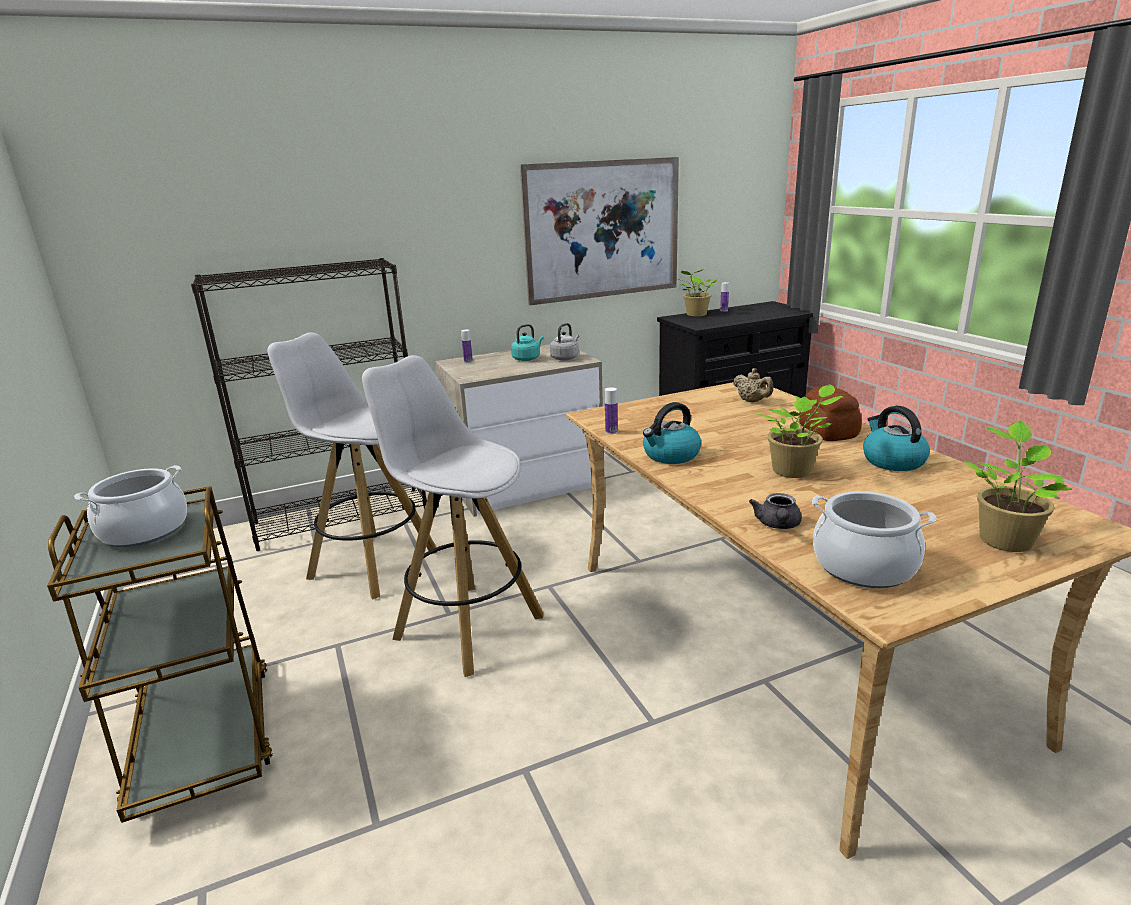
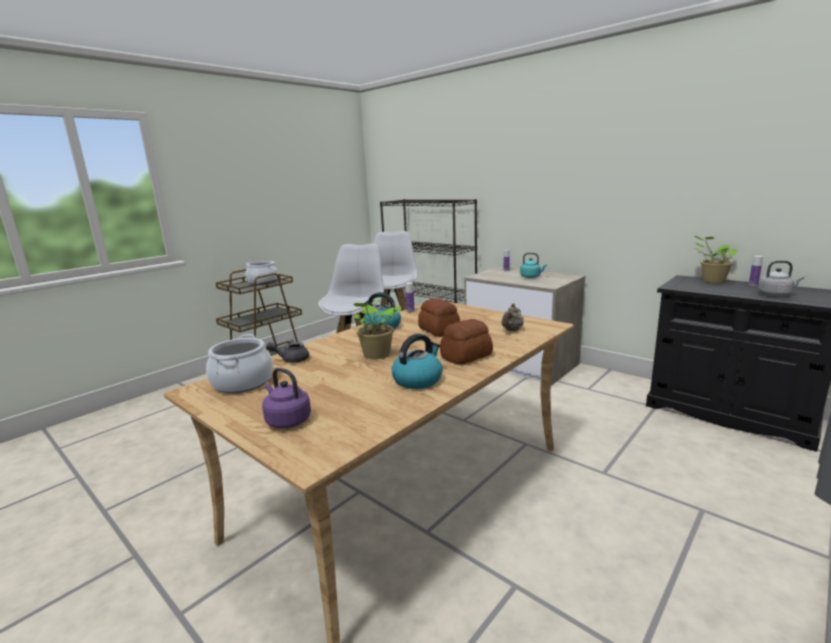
camera: 65 degrees right, 5 degrees down
(565, 358) = (547, 282): grey kettle -> grey kettle (776, 294)
(603, 230) = (633, 193): picture -> none
(722, 430) = (438, 331): none -> bread
(1004, 539) = (287, 420): potted plant -> purple kettle

